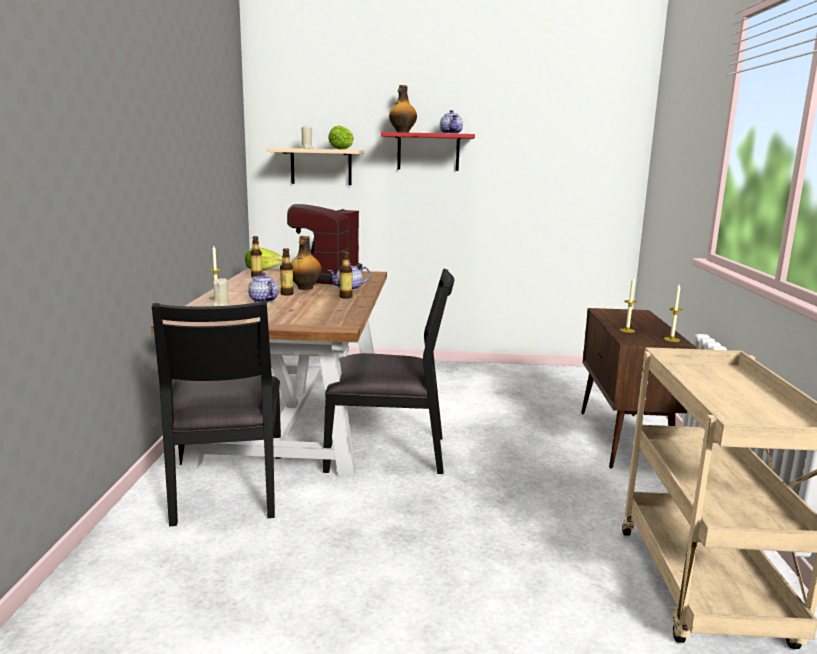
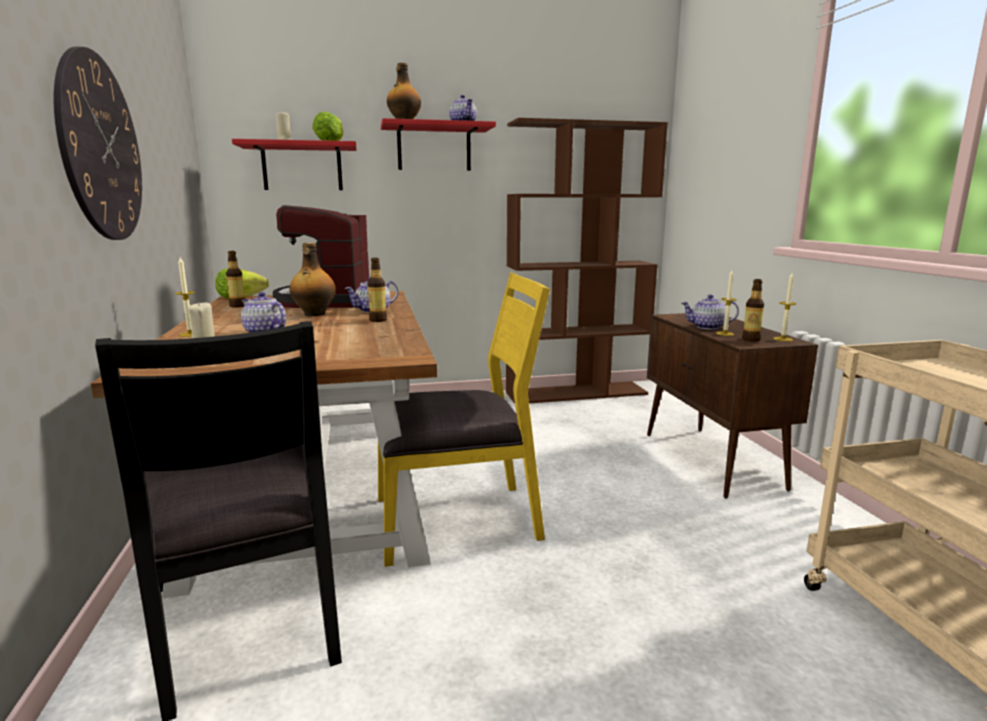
camera: 15 degrees left, 0 degrees up
(172, 173) = (101, 148): none -> wall clock
(287, 294) = (294, 322): bottle -> bottle (751, 339)
(321, 166) = (302, 167): beige shelf -> red shelf
(387, 452) = (458, 519): black chair -> yellow chair
(543, 372) = (576, 393): none -> brown bookcase
(620, 323) = (707, 327): none -> teapot

